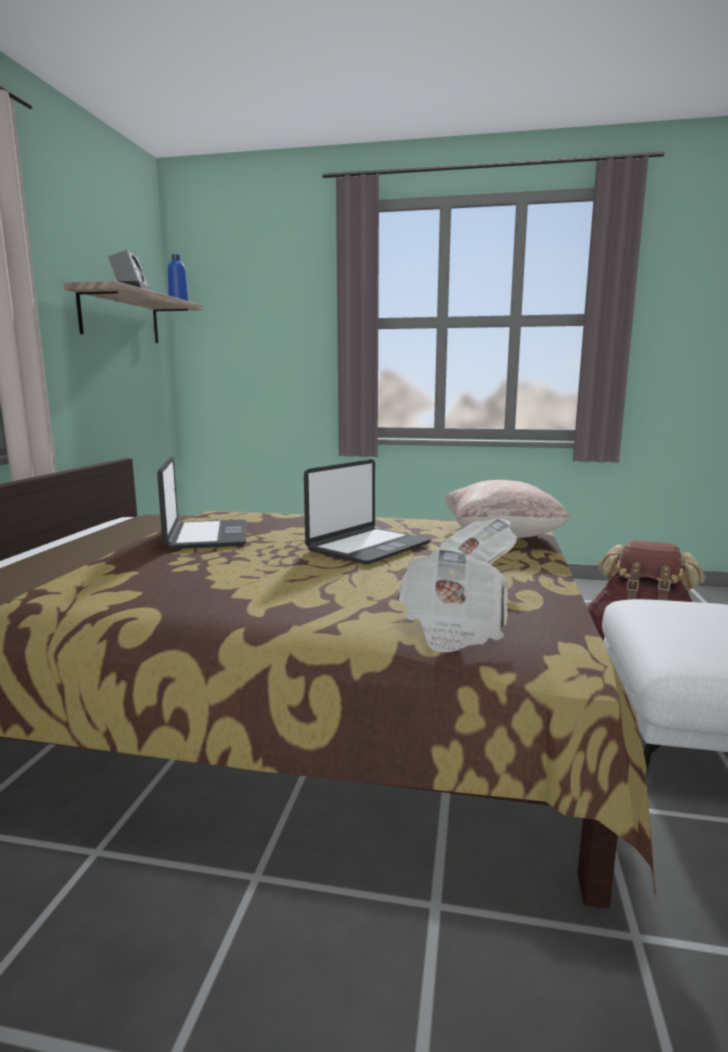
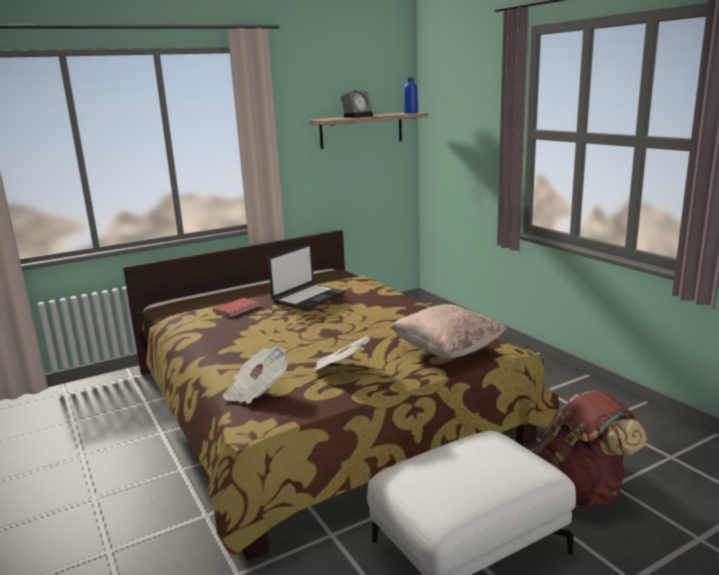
camera: 50 degrees right, 5 degrees up
(126, 568) = (238, 309): none -> red book
(368, 547) = (353, 331): laptop -> none

